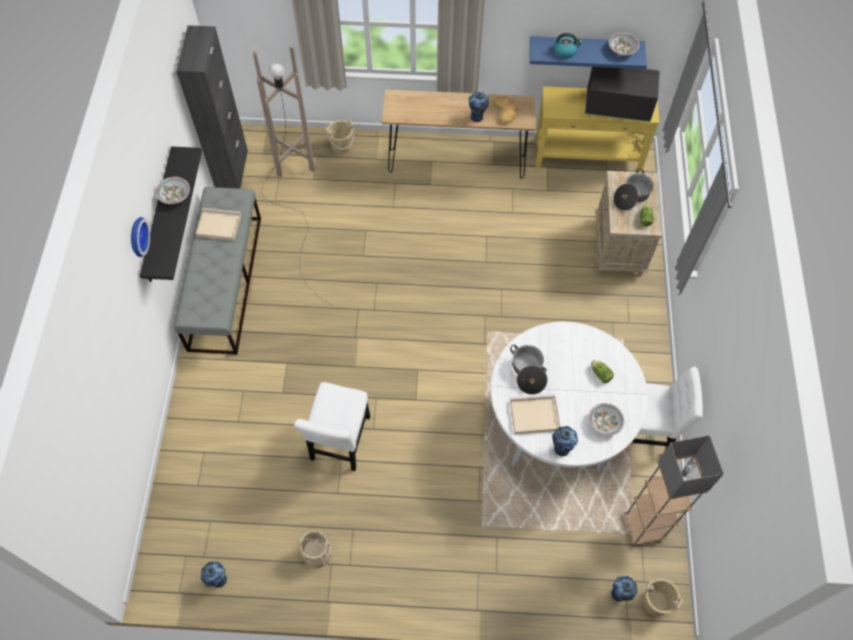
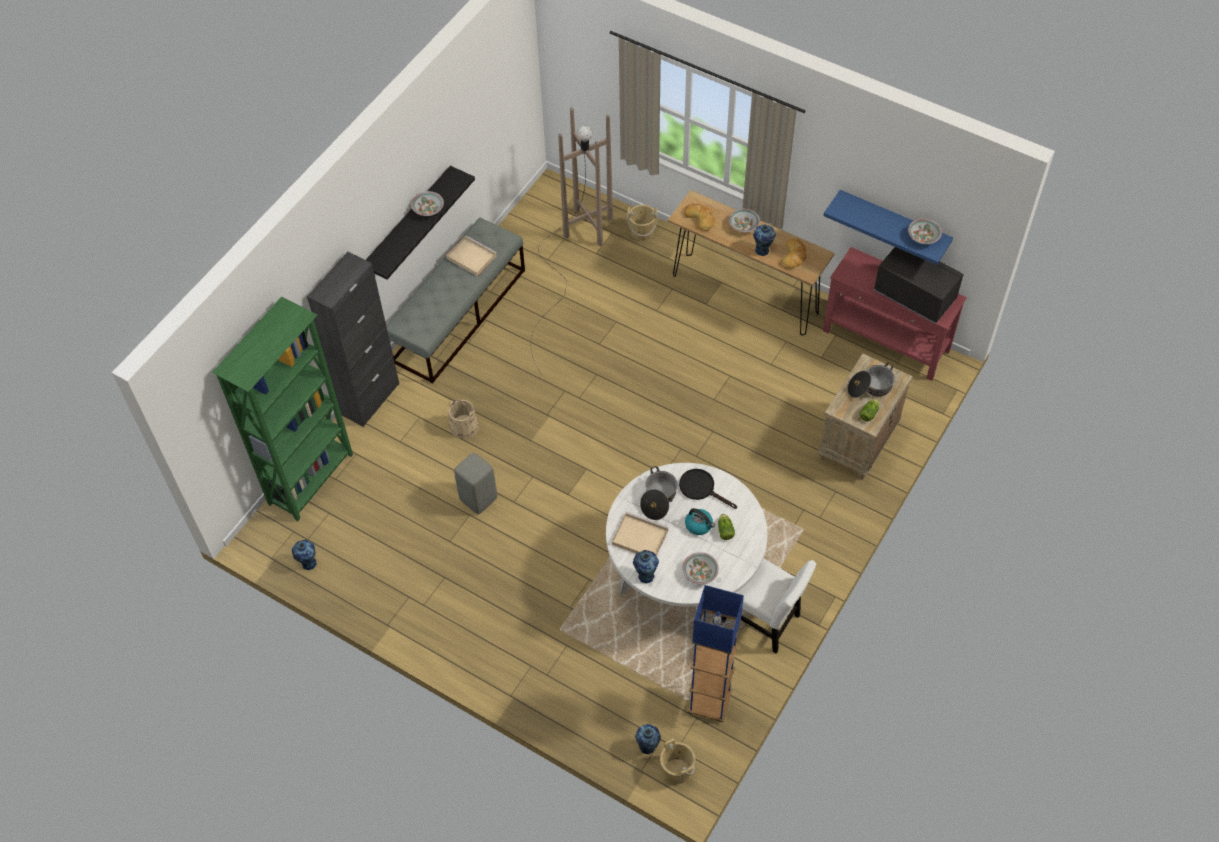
camera: 30 degrees right, 5 degrees down
(136, 236) = (372, 229): wall clock -> none
(175, 496) = (312, 479): none -> green bookcase
(232, 170) = (524, 214): black cabinet -> black cabinet (370, 399)
(317, 553) = (402, 581): beige bucket -> beige bucket (464, 427)
(340, 442) = (477, 499): white chair -> grey stool
(408, 110) = (700, 218): none -> bread
(448, 102) = (743, 225): none -> bowl
(557, 345) = (701, 488): none -> black frying pan
(565, 51) = (864, 216): kettle -> kettle (699, 525)
(588, 156) = (886, 341): yellow console table -> red console table
(644, 526) = (709, 703): grey floor lamp -> blue floor lamp

